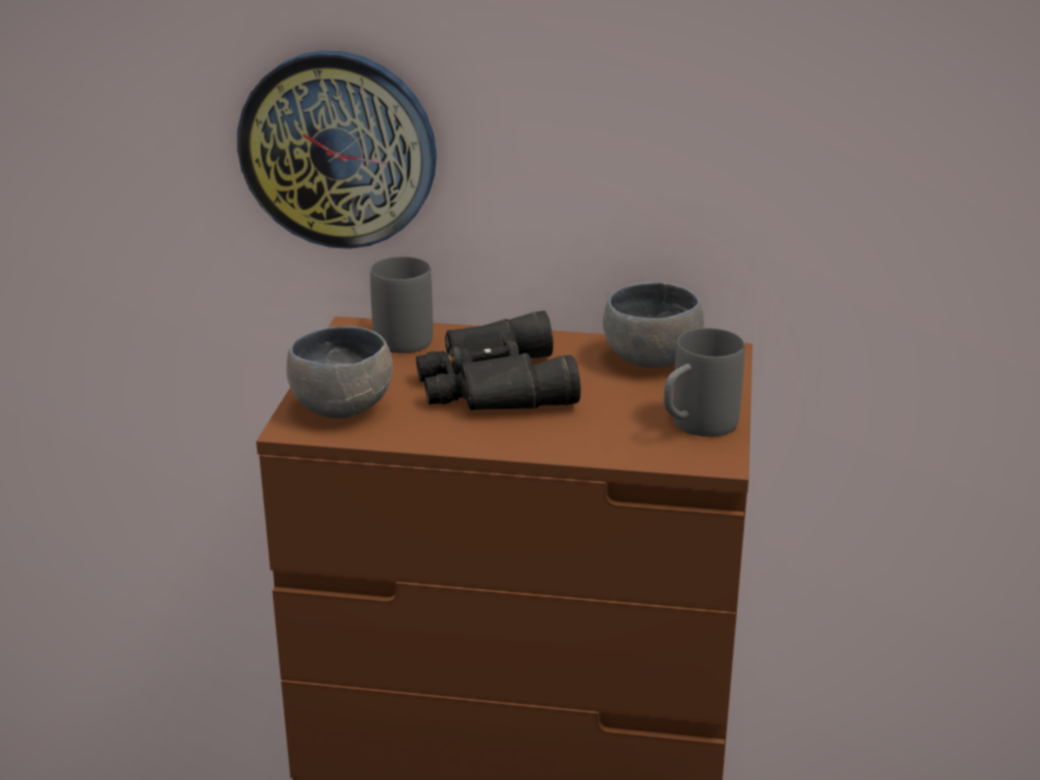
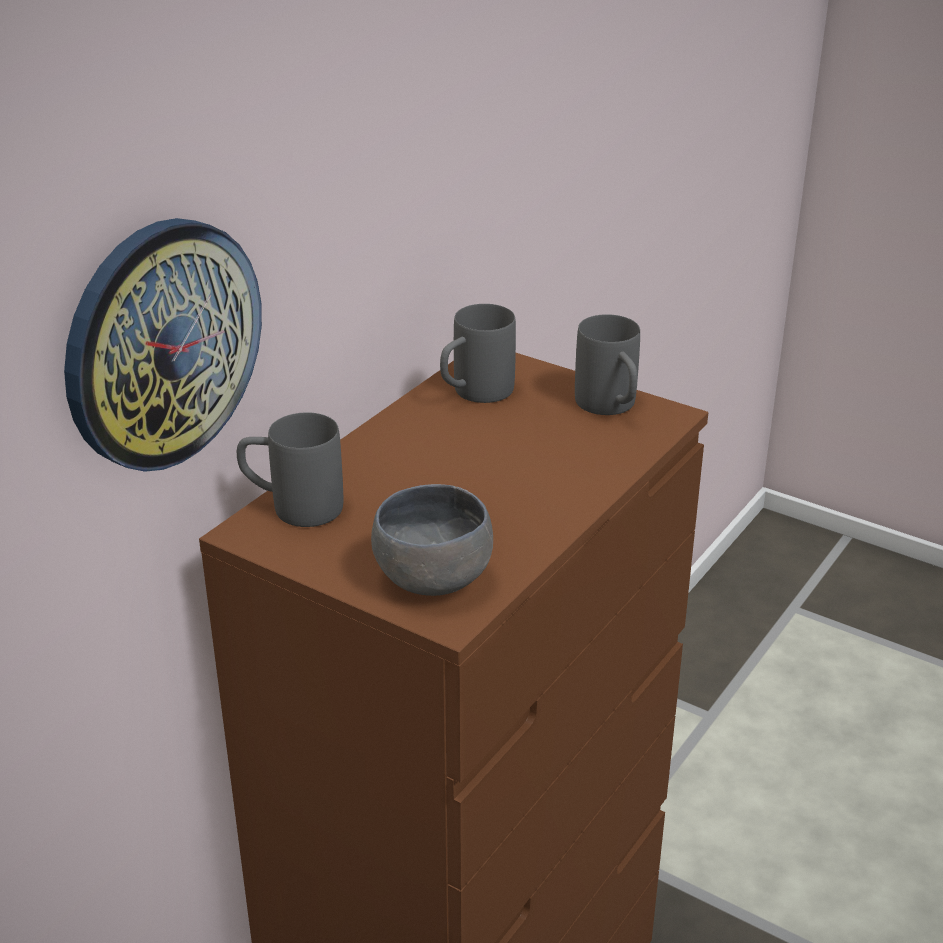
camera: 65 degrees left, 5 degrees up
(492, 385) = (455, 482): black binoculars -> none
(647, 361) = (474, 394): grey bowl -> grey mug

